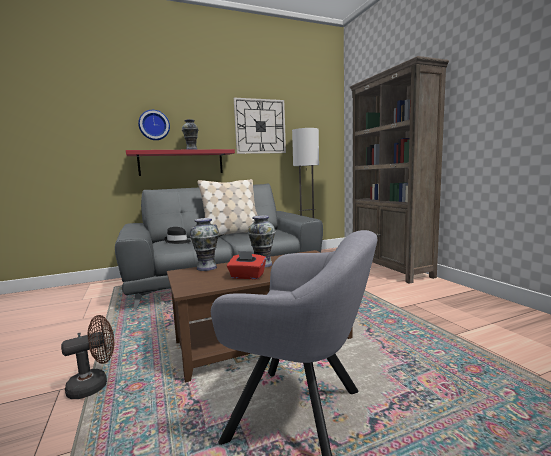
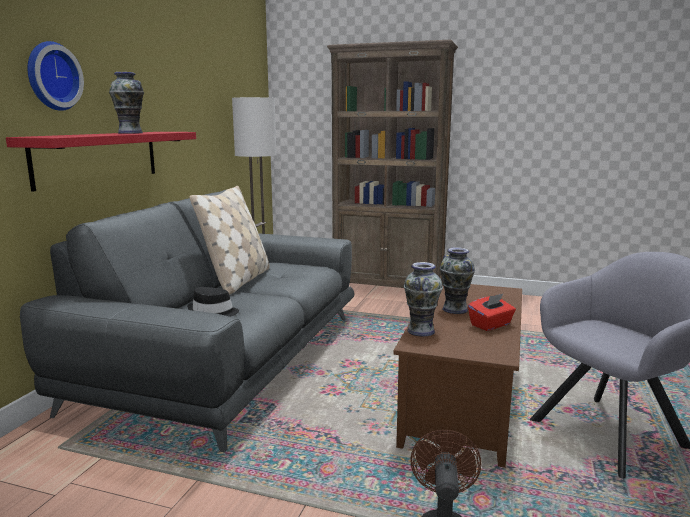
camera: 50 degrees left, 5 degrees up
(260, 126) = (193, 87): wall clock -> none

